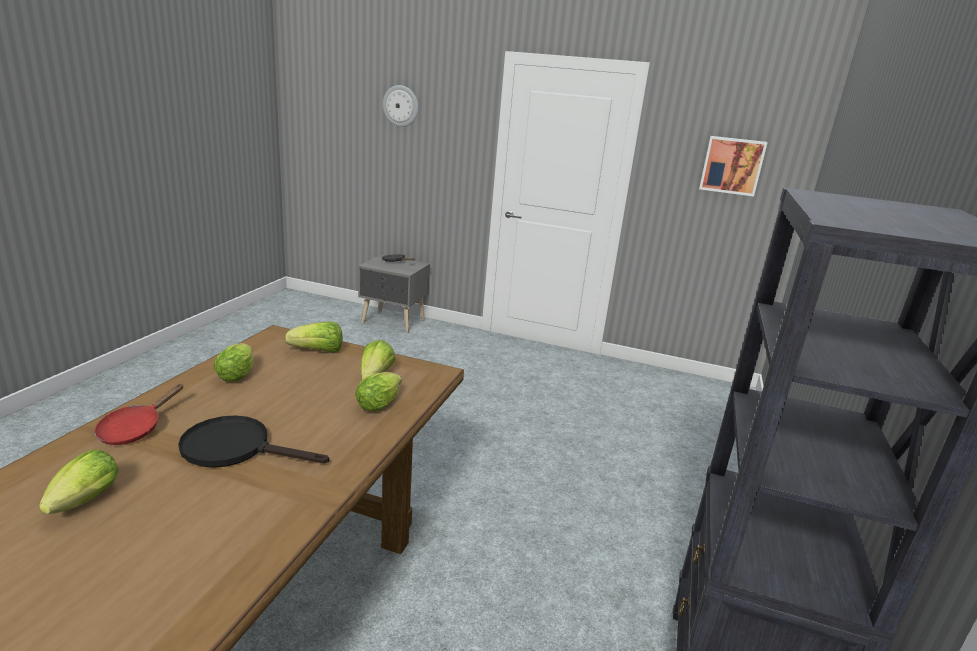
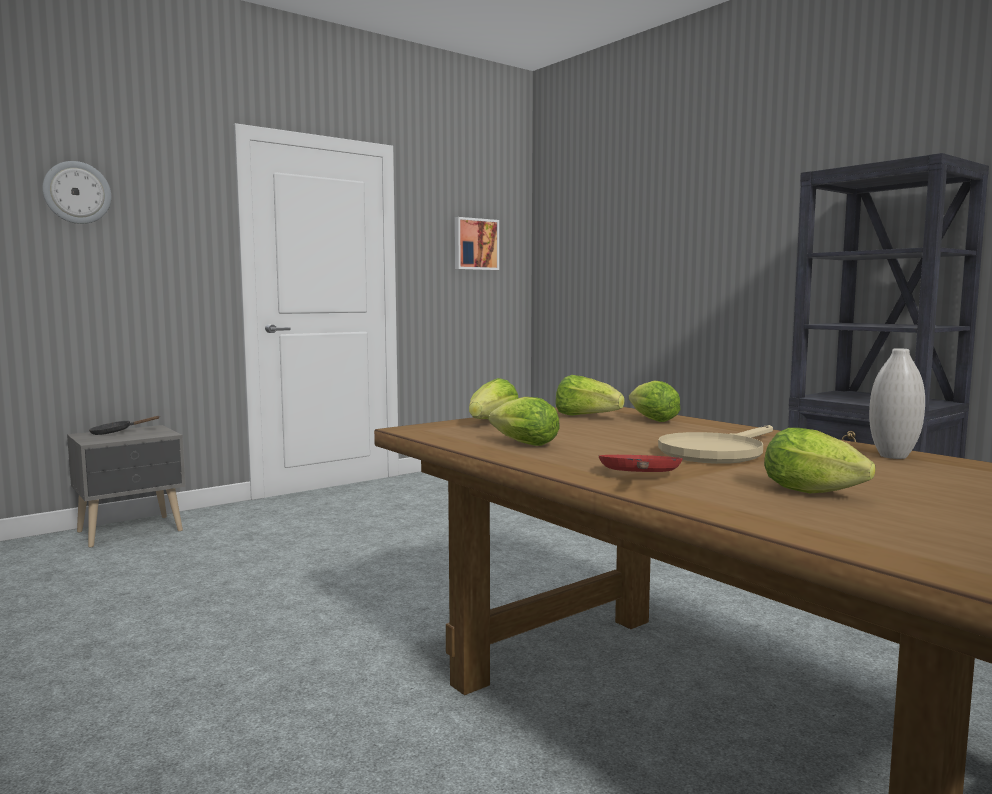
camera: 55 degrees left, 15 degrees down
(135, 429) = (640, 476): red frying pan -> red frying pan turned 135 degrees counterclockwise
(237, 448) = (716, 452): black frying pan -> beige frying pan
(253, 539) = (893, 456): none -> white vase

